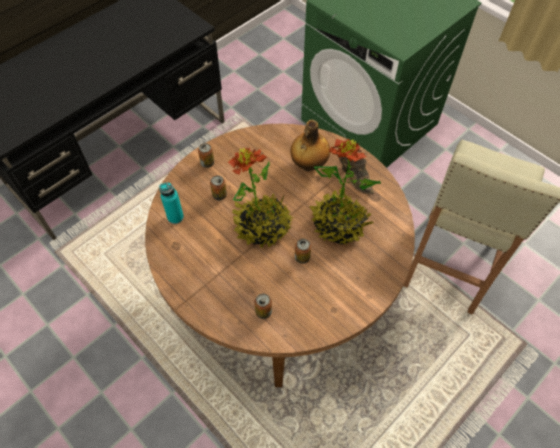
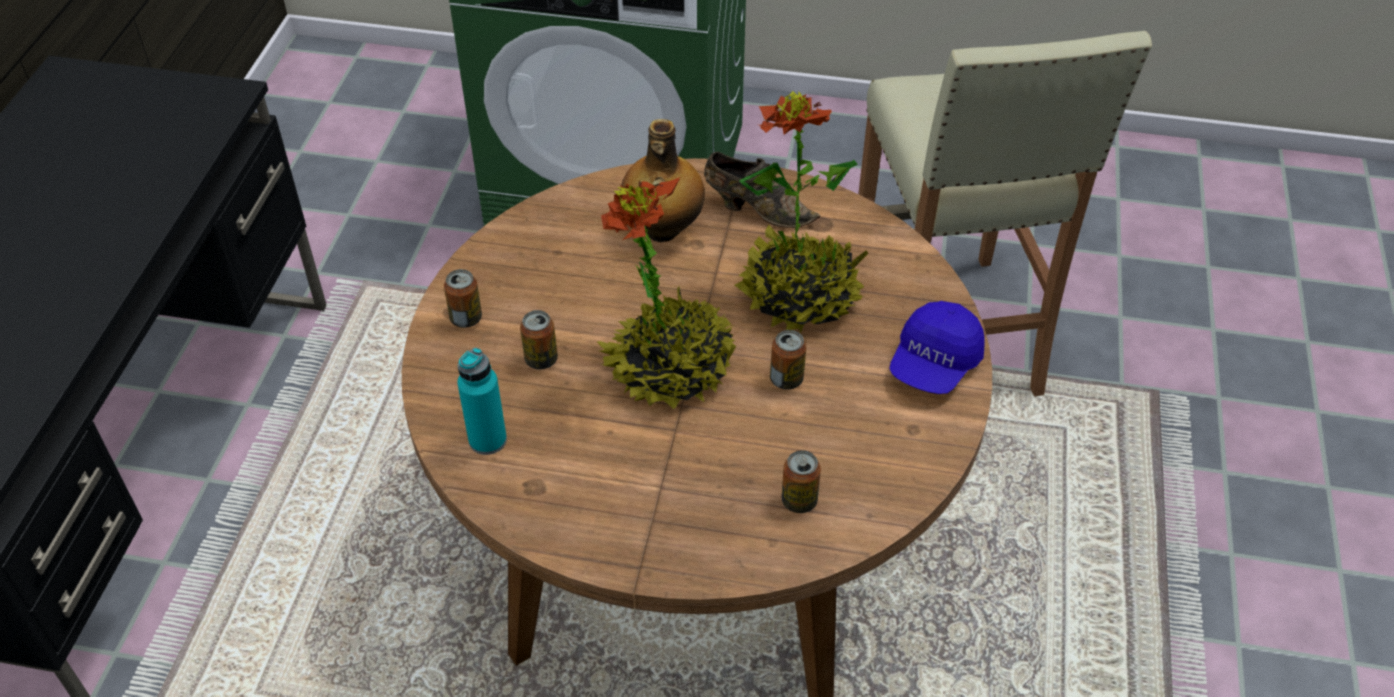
camera: 35 degrees left, 10 degrees down
(367, 287) = (934, 364): none -> blue cap

